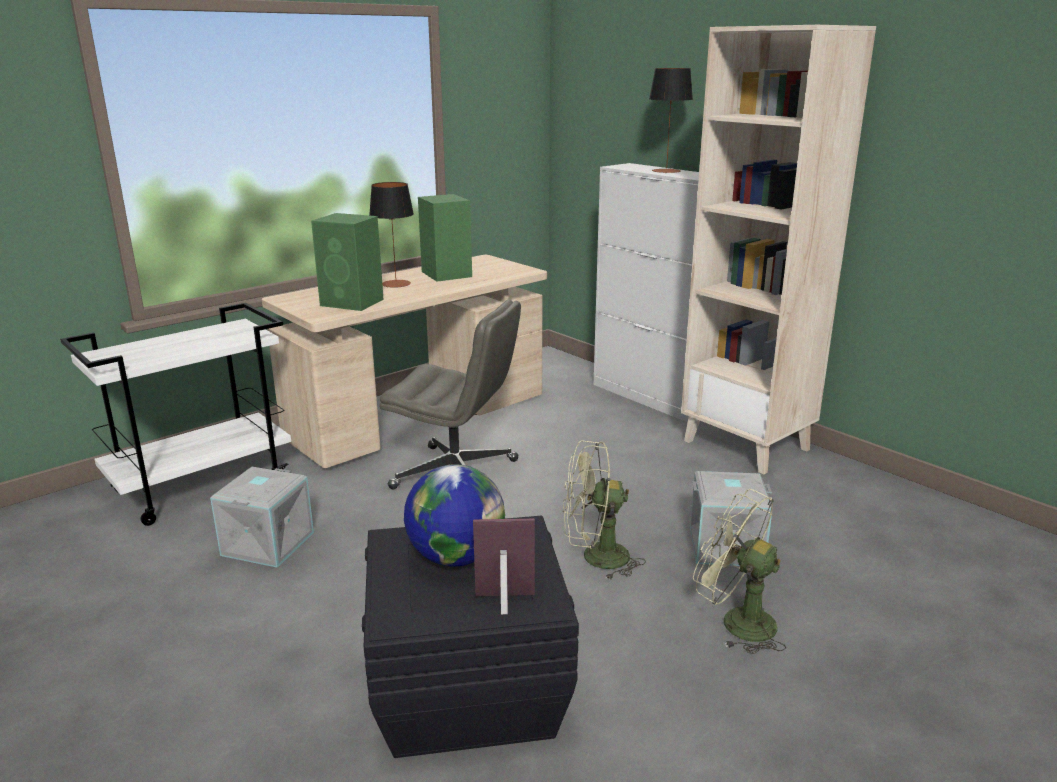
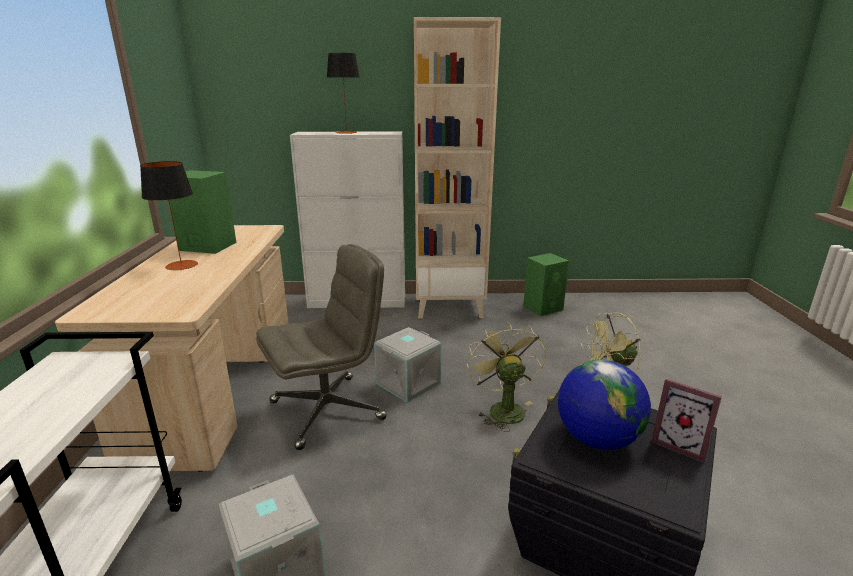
camera: 50 degrees left, 0 degrees up
(353, 302) = (184, 291): green speaker -> green speaker (543, 308)
(505, 604) = (680, 444): picture frame -> picture frame turned 90 degrees counterclockwise
(595, 558) = (502, 408): green fan -> green fan turned 135 degrees clockwise
(725, 547) = (538, 363): grey storage box -> grey storage box (408, 384)

